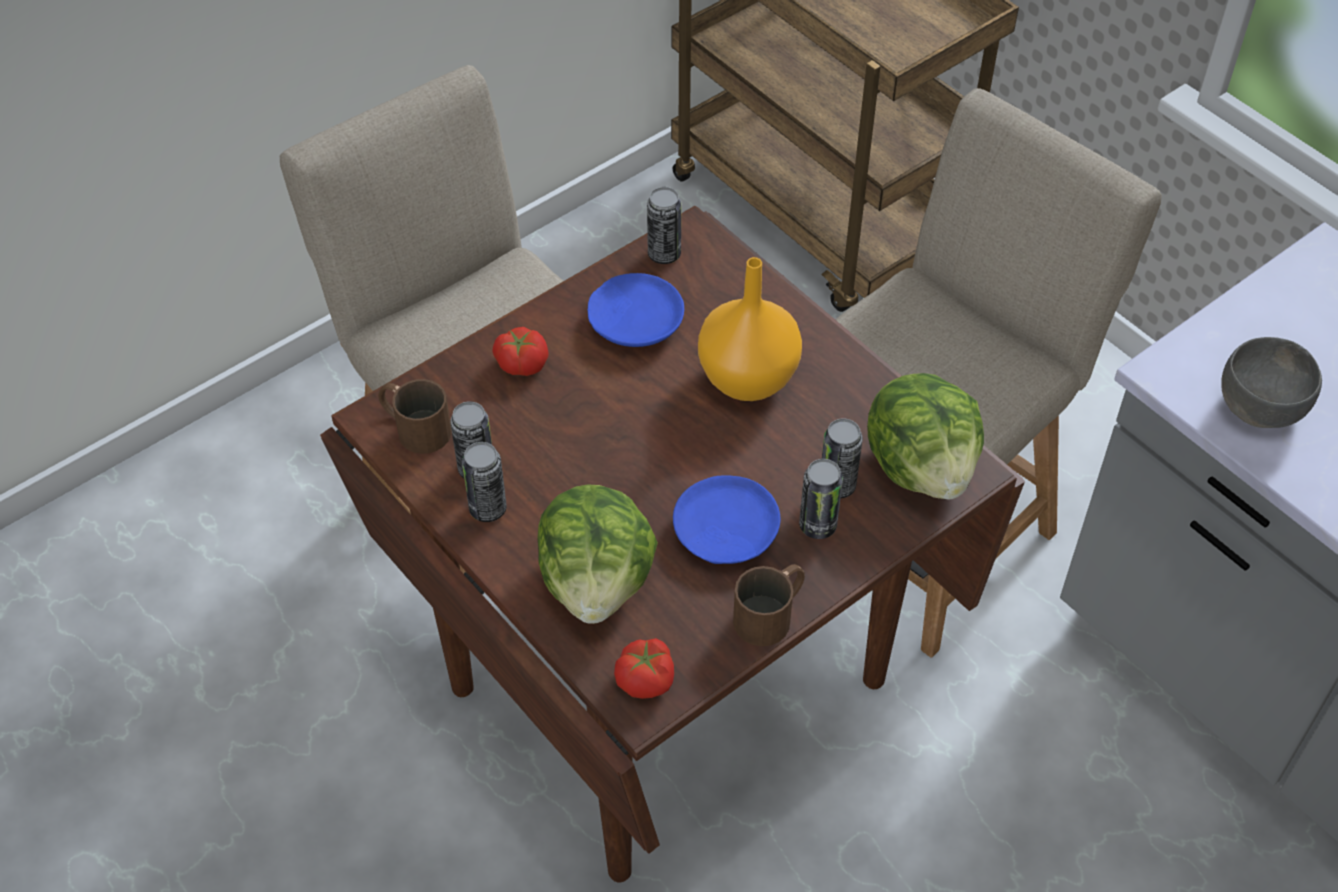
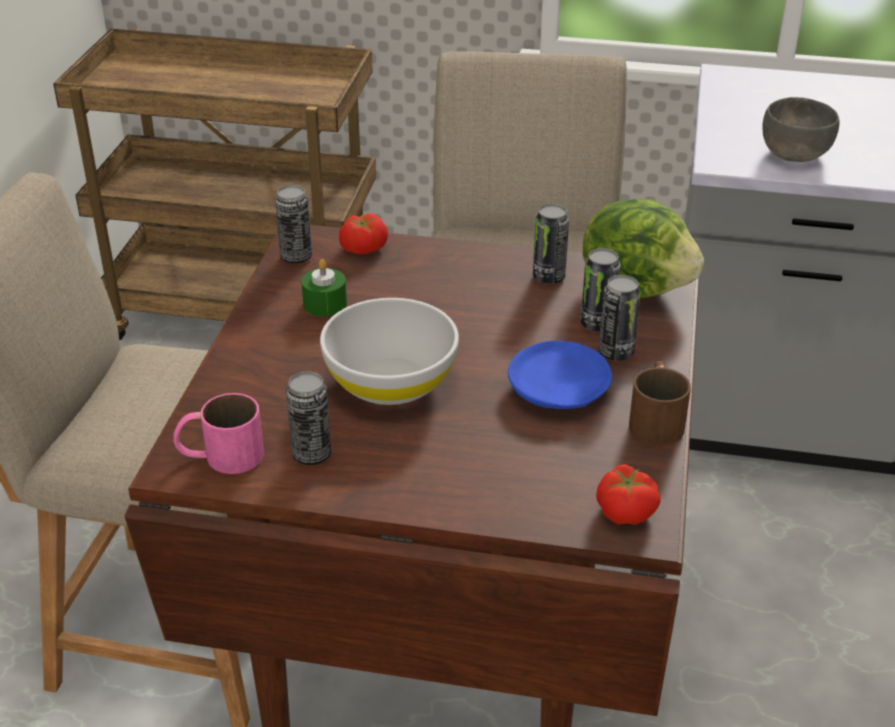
camera: 40 degrees left, 15 degrees down
(414, 427) = (220, 456): brown mug -> pink mug
(488, 509) = (355, 475): can -> can (548, 277)
(522, 362) = (263, 370): tomato -> tomato (363, 247)
(597, 582) = (507, 472): lettuce -> none
(602, 436) = (390, 382): none -> white bowl
(635, 321) = (325, 304): blue plate -> green candle
(747, 377) = (452, 296): orange vase -> none

